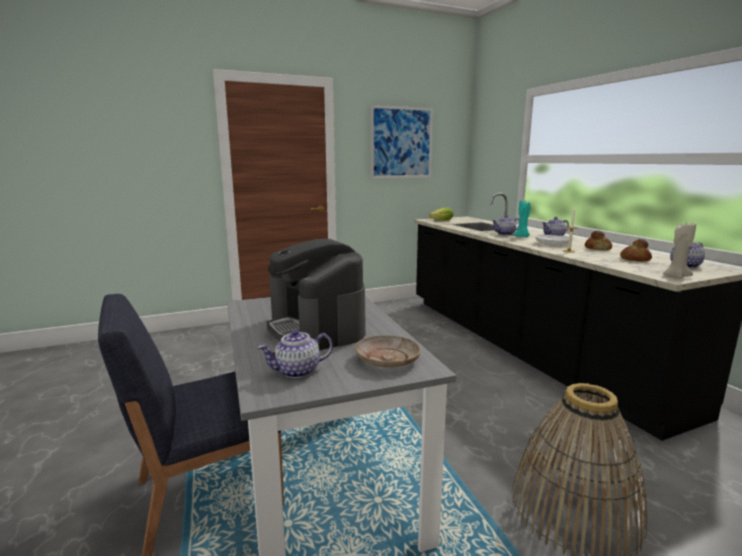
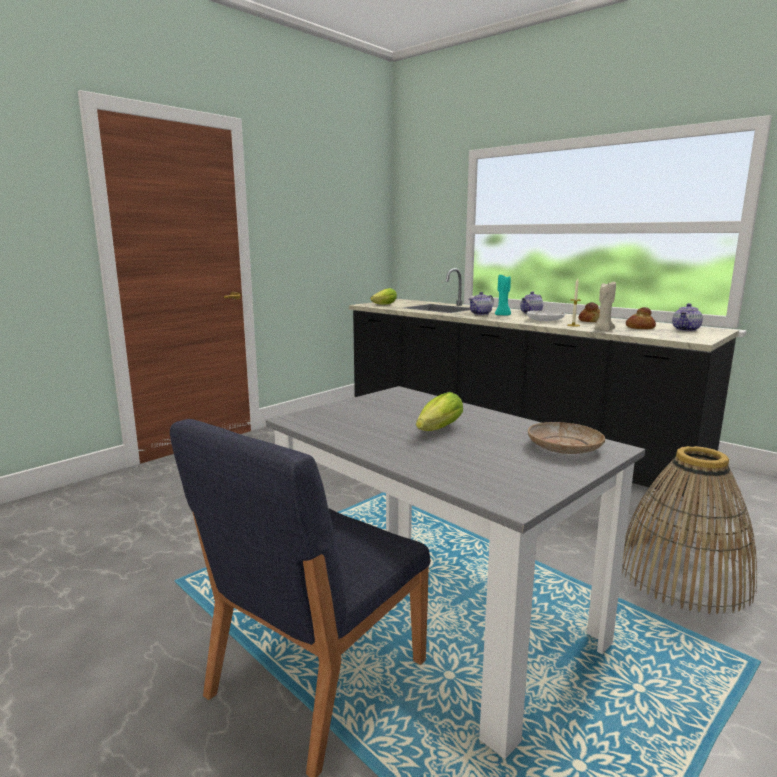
camera: 25 degrees left, 0 degrees up
(297, 371) = (501, 474): teapot -> none
(316, 328) = (436, 431): coffee machine -> lettuce
(401, 143) = (323, 208): picture -> none
(676, 276) = (697, 338): beige candle -> beige candle (603, 330)

